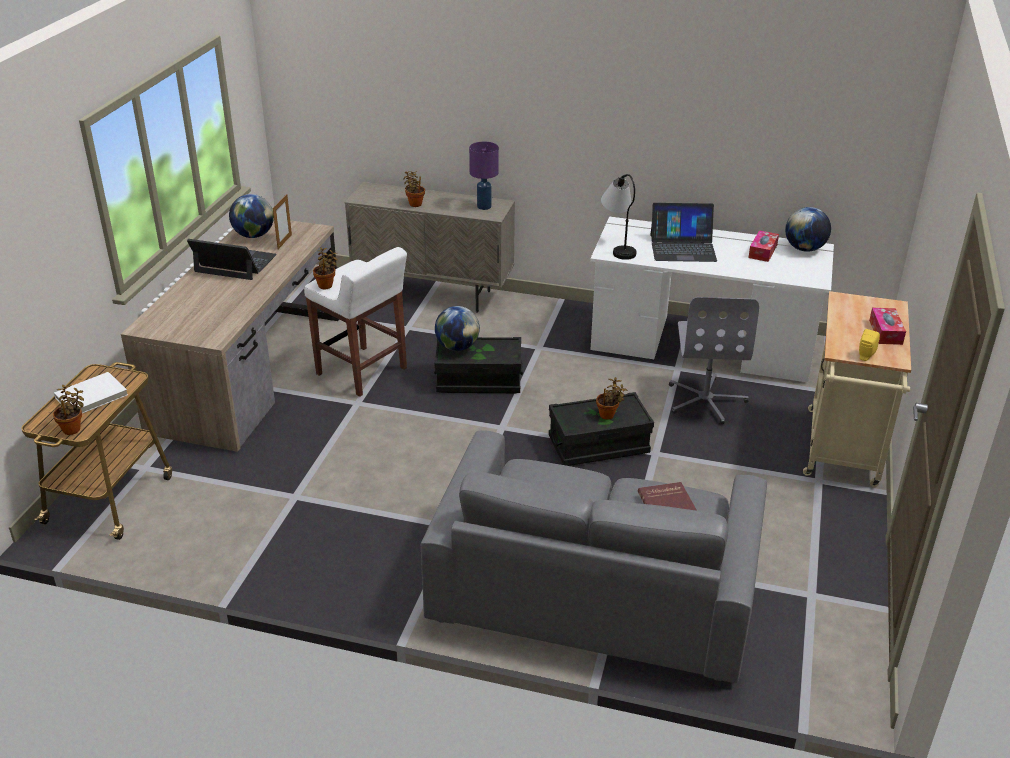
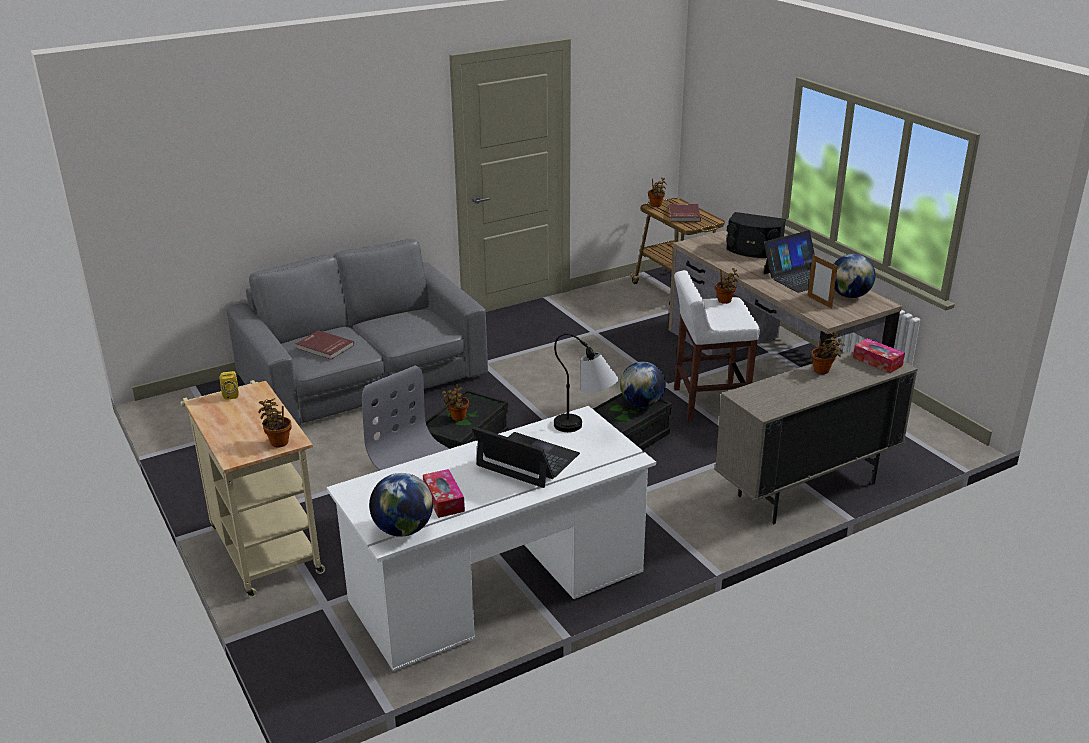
camera: 135 degrees right, 5 degrees down
(92, 397) = (683, 214): white book -> red book
(192, 303) = (753, 250): none -> black speaker
(484, 206) = (769, 399): purple table lamp -> none
(682, 248) = (527, 460): laptop -> laptop turned 75 degrees clockwise
(853, 302) = (278, 442): none -> potted plant
(885, 332) = (226, 425): tissue box -> tissue box (877, 362)

